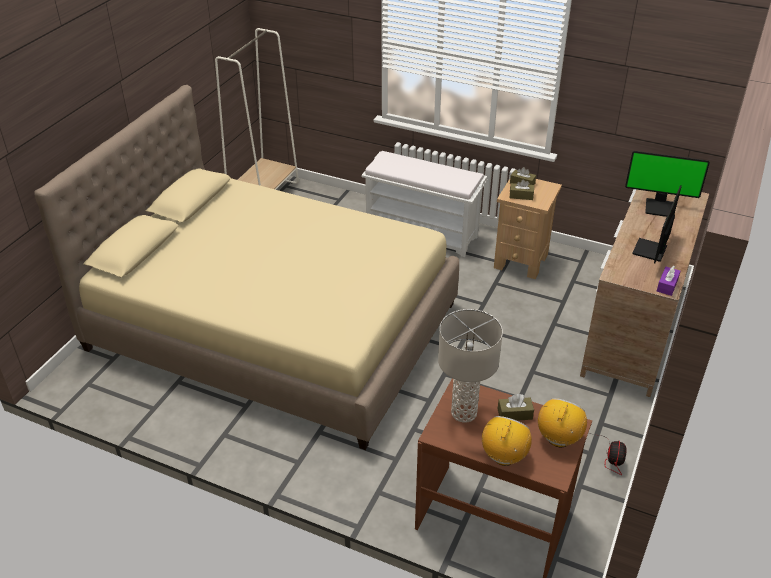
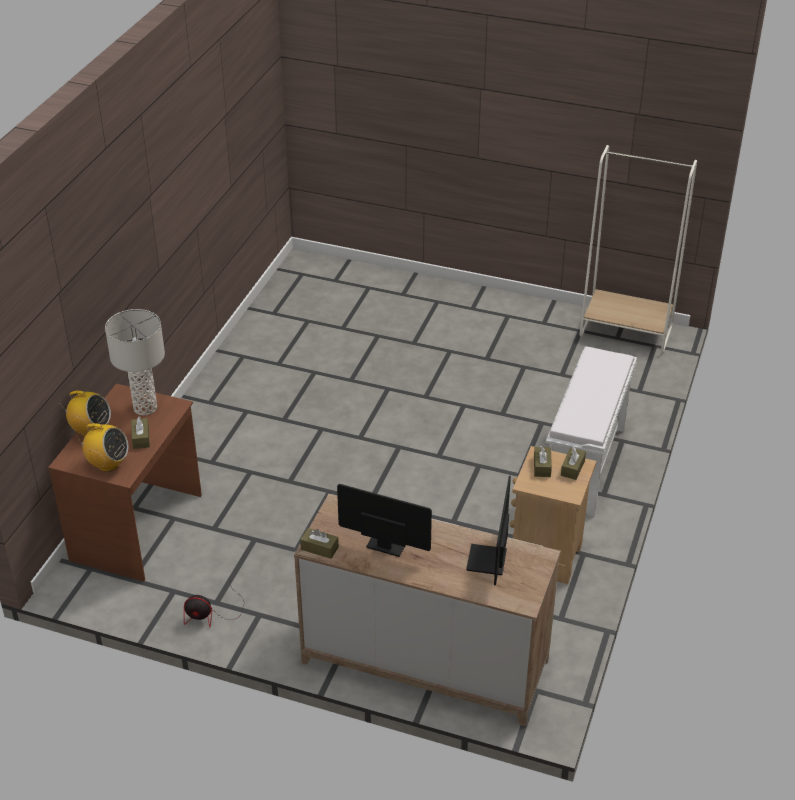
camera: 85 degrees right, 0 degrees up
(273, 326) = (391, 367): beige bed -> none
(667, 285) = (319, 548): purple tissue box -> brown tissue box

